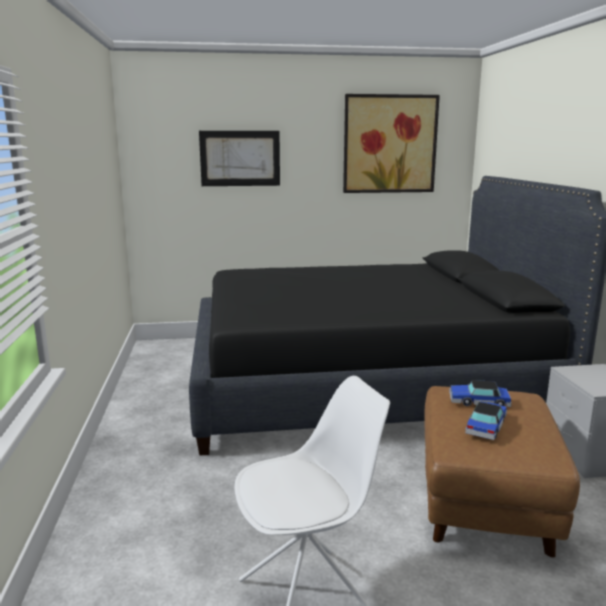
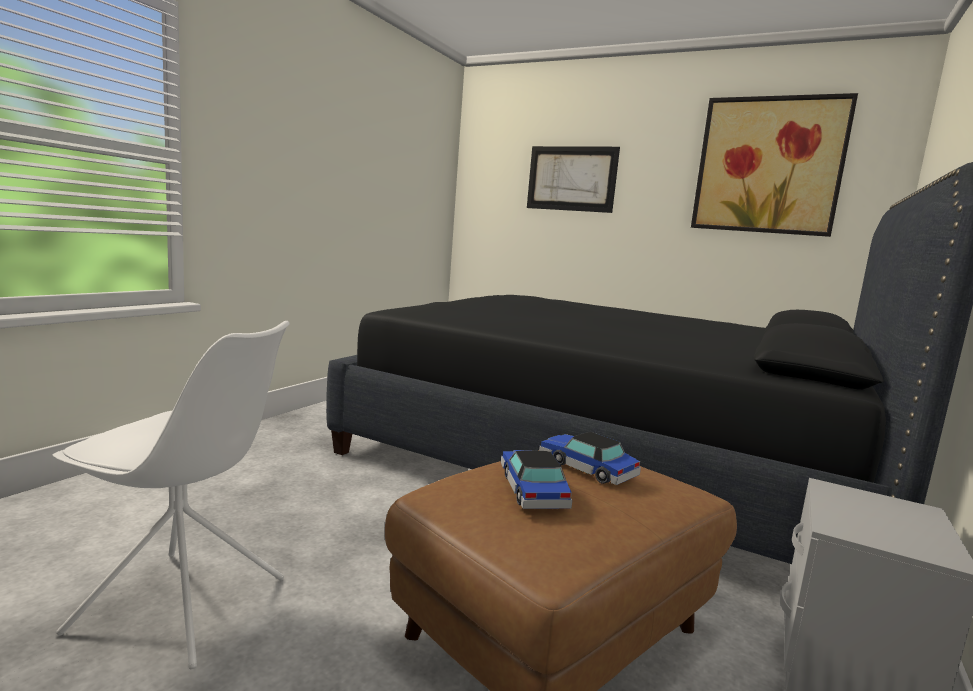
camera: 35 degrees right, 5 degrees down
(486, 426) = (532, 488): toy car -> toy car turned 75 degrees counterclockwise

